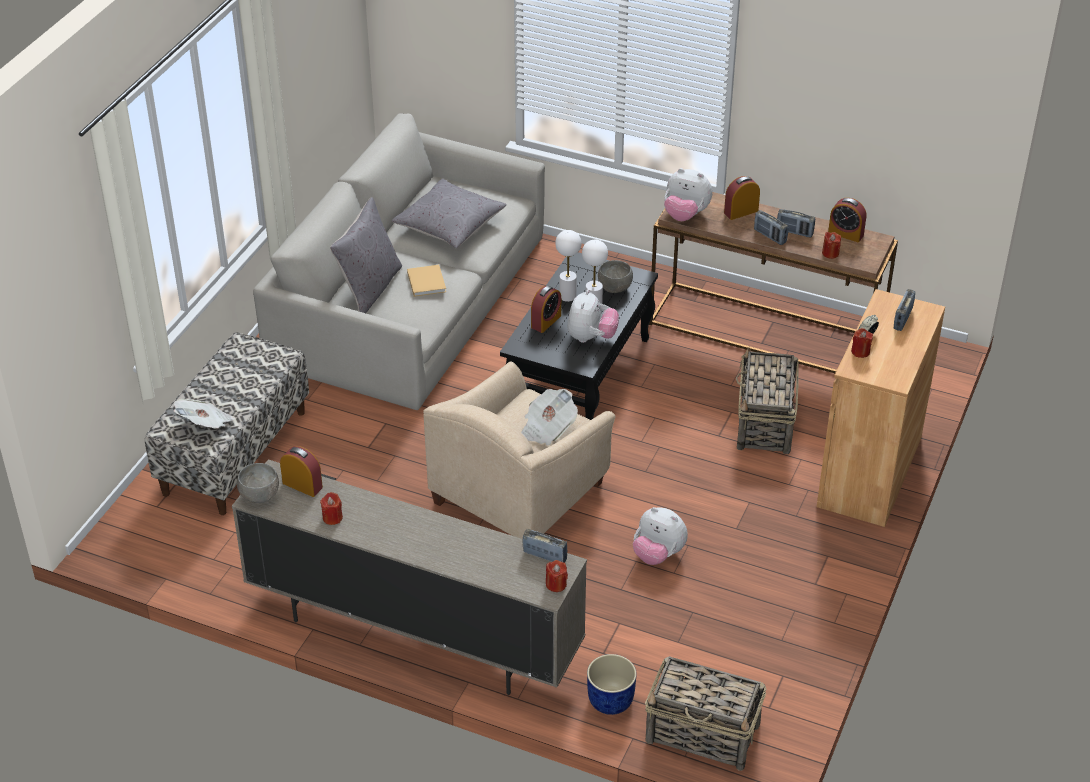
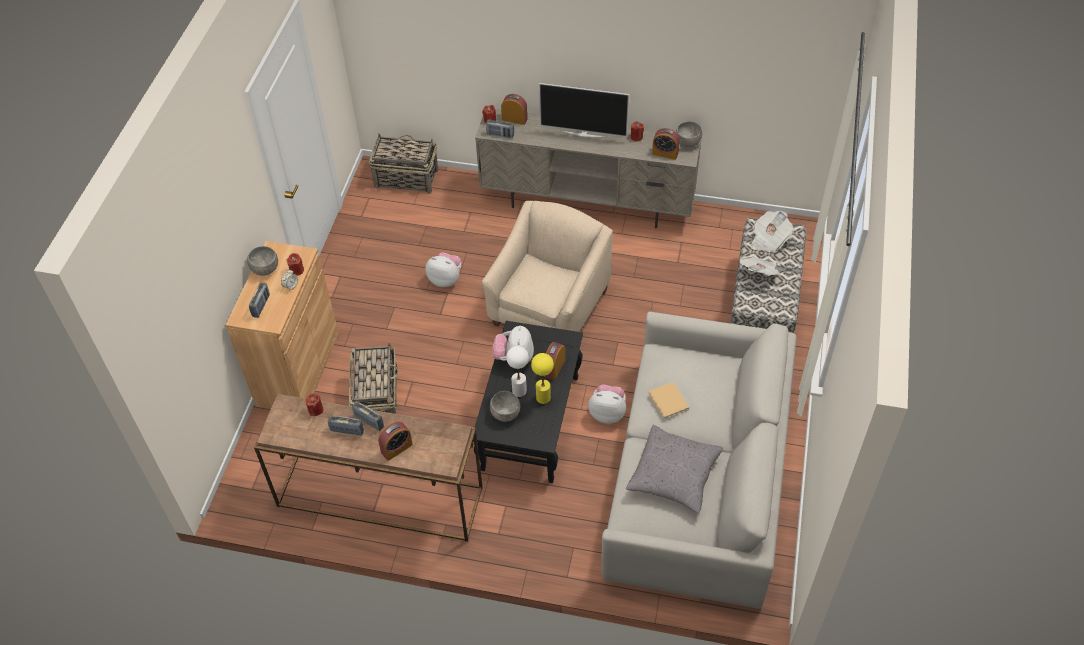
camera: 170 degrees right, 10 degrees up
(369, 288) = (712, 386): grey pillow -> none
(411, 536) = (584, 134): none -> television
(547, 428) = (529, 277): newspaper -> newspaper (759, 273)
(568, 296) = (543, 398): white table lamp -> yellow table lamp
(611, 701) = (461, 187): blue planter -> none
(685, 215) = (447, 434): plush toy -> plush toy (607, 413)
(845, 234) = (300, 436): alarm clock -> alarm clock (514, 119)
(903, 358) = (265, 270): none -> grey bowl

